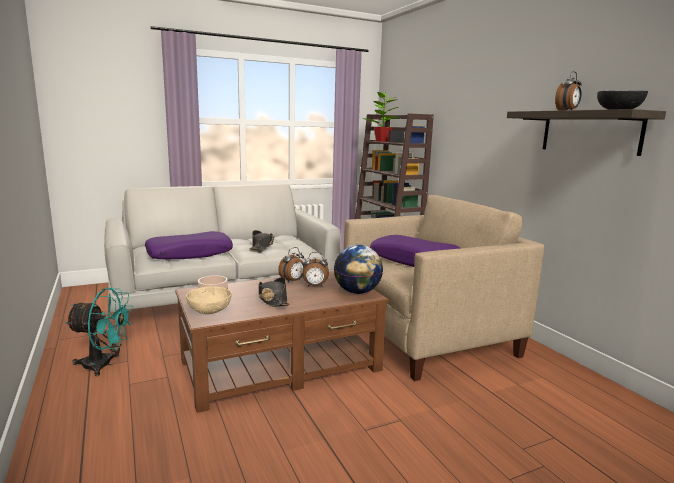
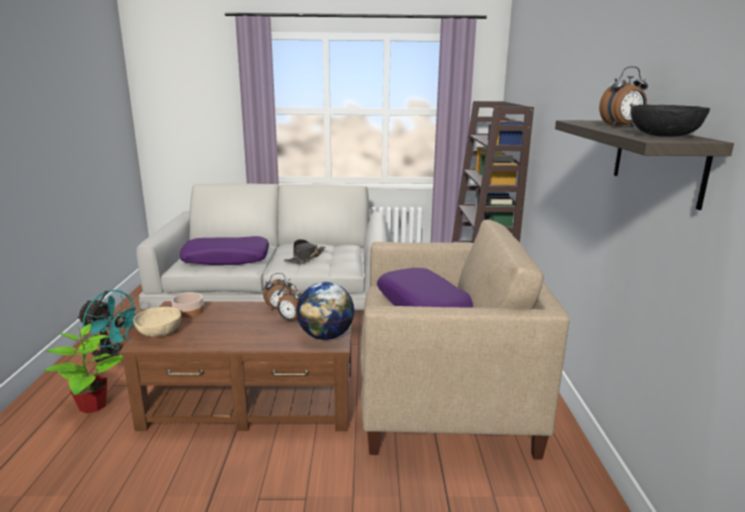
camera: 25 degrees right, 5 degrees up
(272, 299) = (230, 330): black hat -> none
(382, 141) = (486, 136): potted plant -> potted plant (92, 406)

